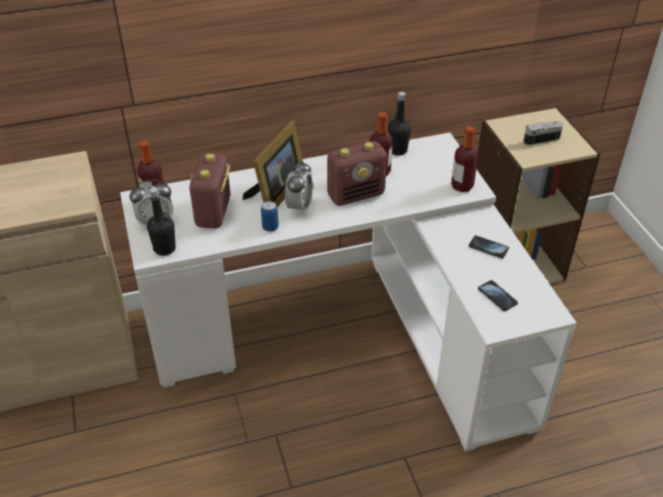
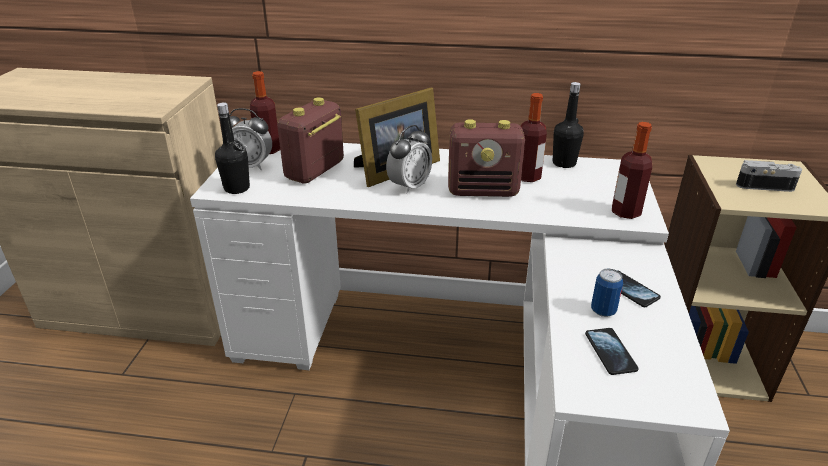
camera: 25 degrees right, 10 degrees down
(270, 227) = (361, 197): can -> can (603, 311)

